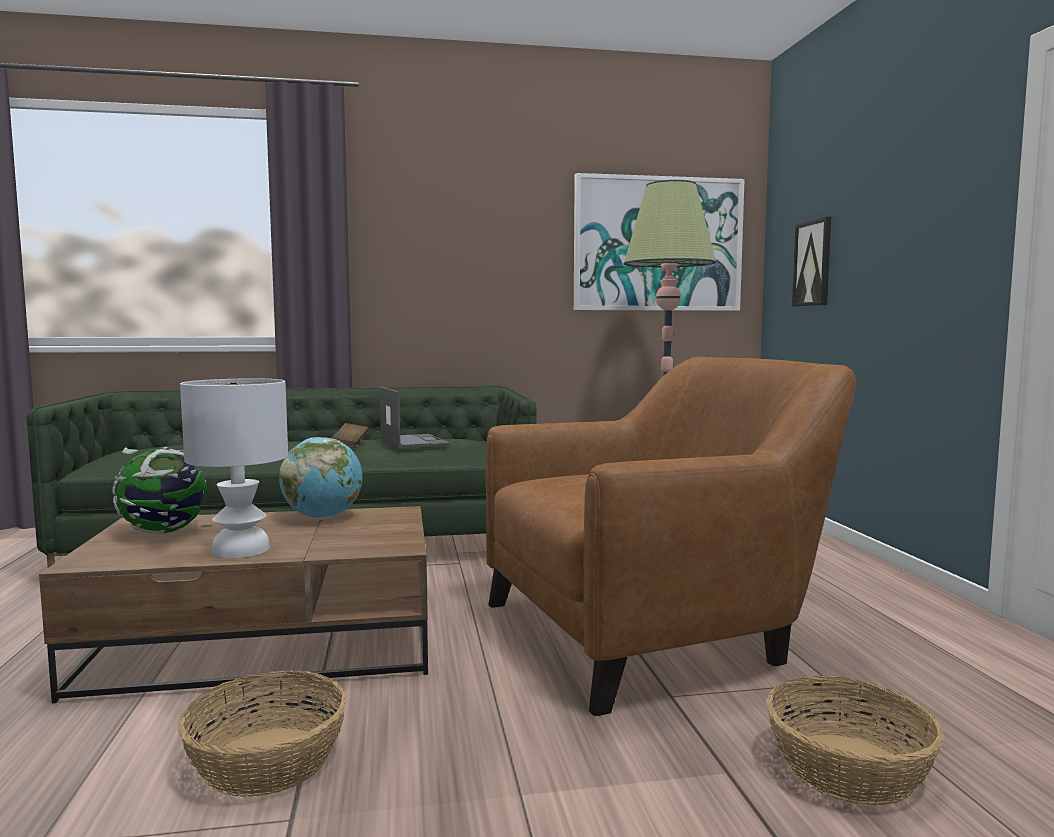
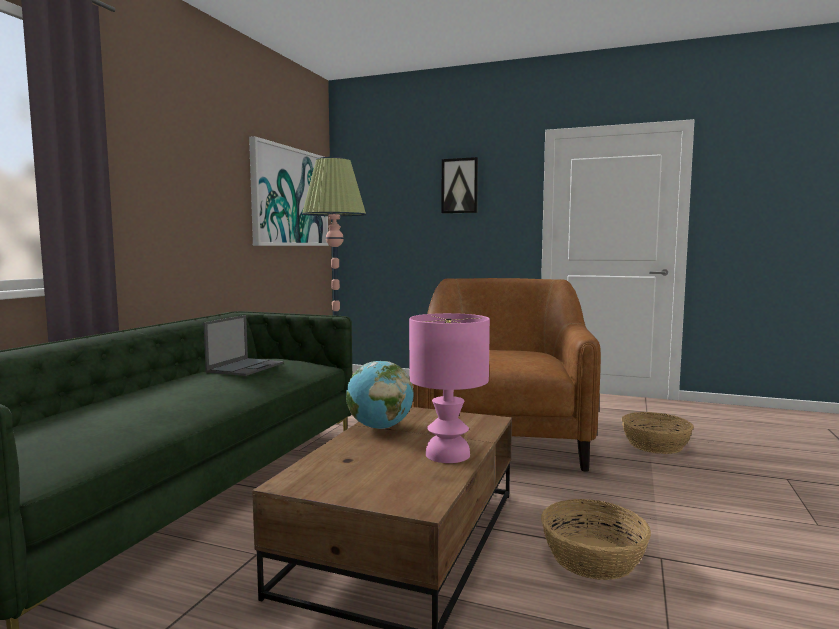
camera: 60 degrees left, 0 degrees up
(164, 532) = (349, 474): globe -> none
(242, 550) = (448, 454): white table lamp -> pink table lamp
(350, 445) = (210, 380): brown book -> none
(413, 442) = (246, 367): laptop -> laptop turned 105 degrees clockwise
(813, 263) = (388, 218): picture -> picture (459, 186)

